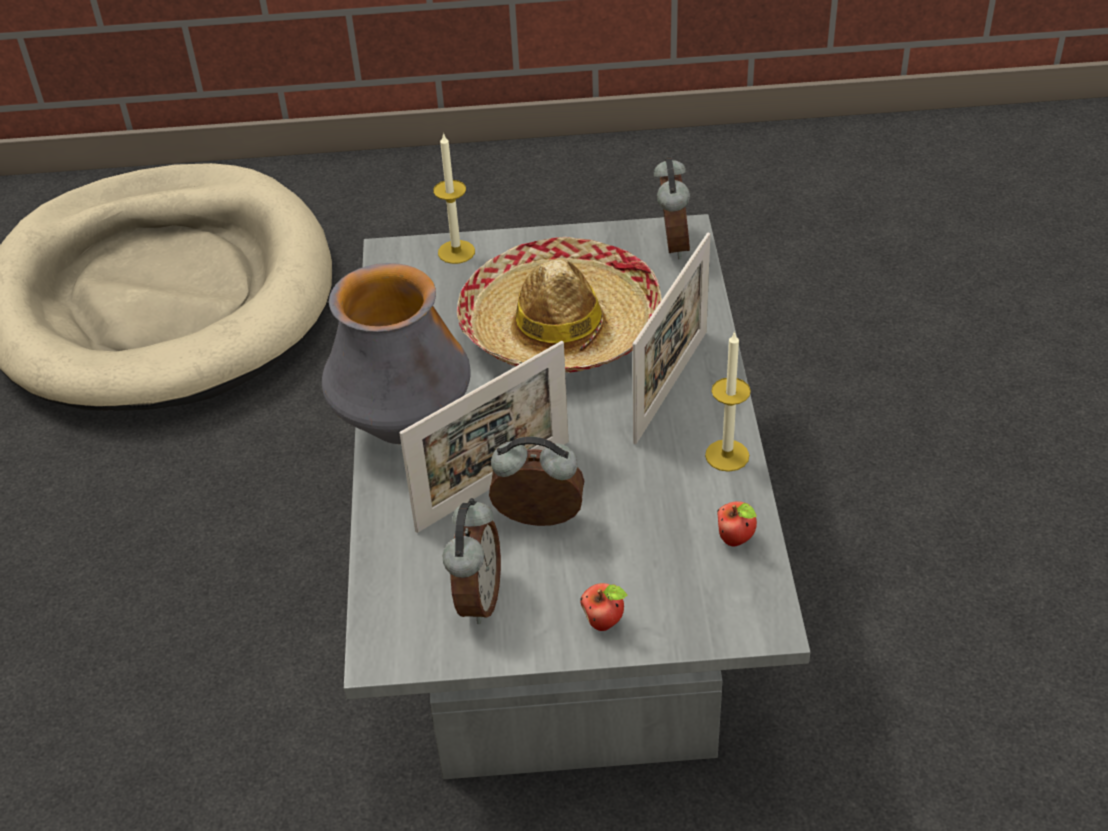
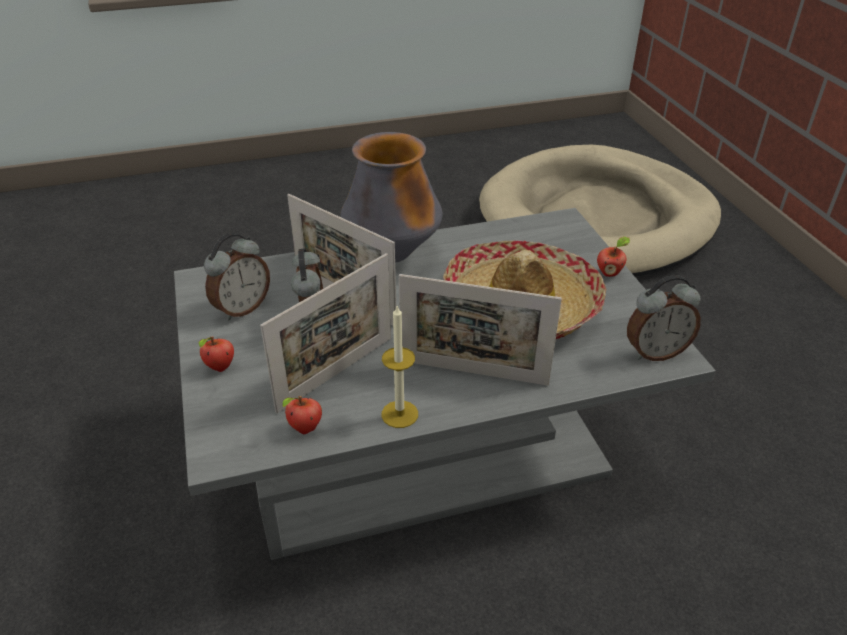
camera: 75 degrees right, 5 degrees down
(456, 252) = (582, 246): candle -> none
(476, 598) = (242, 308): alarm clock -> alarm clock turned 45 degrees counterclockwise
(521, 243) = (609, 273): none -> apple
(644, 505) = (336, 373): none -> picture frame

